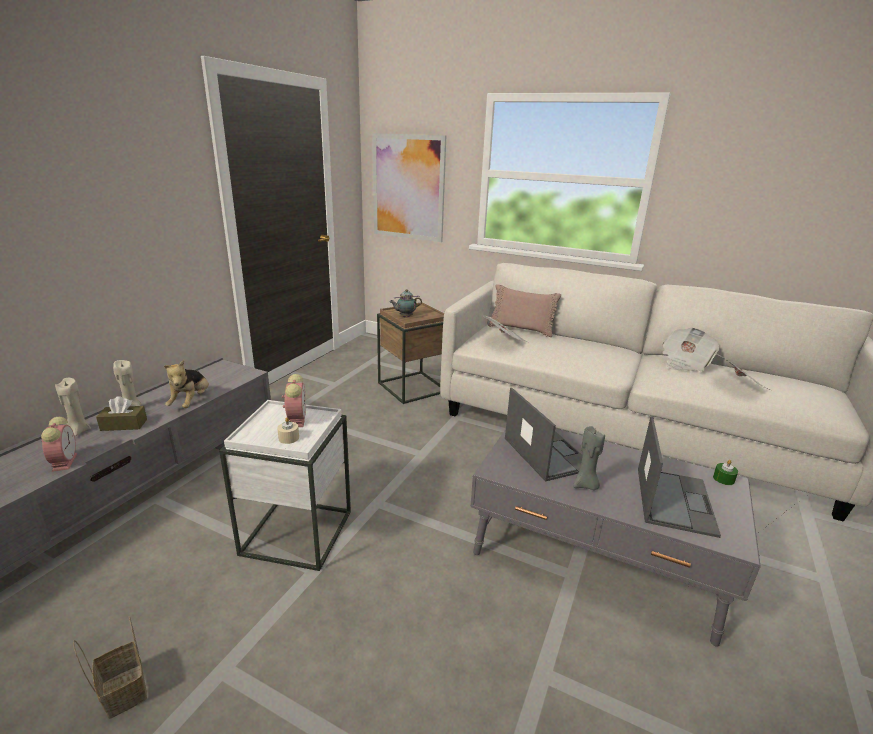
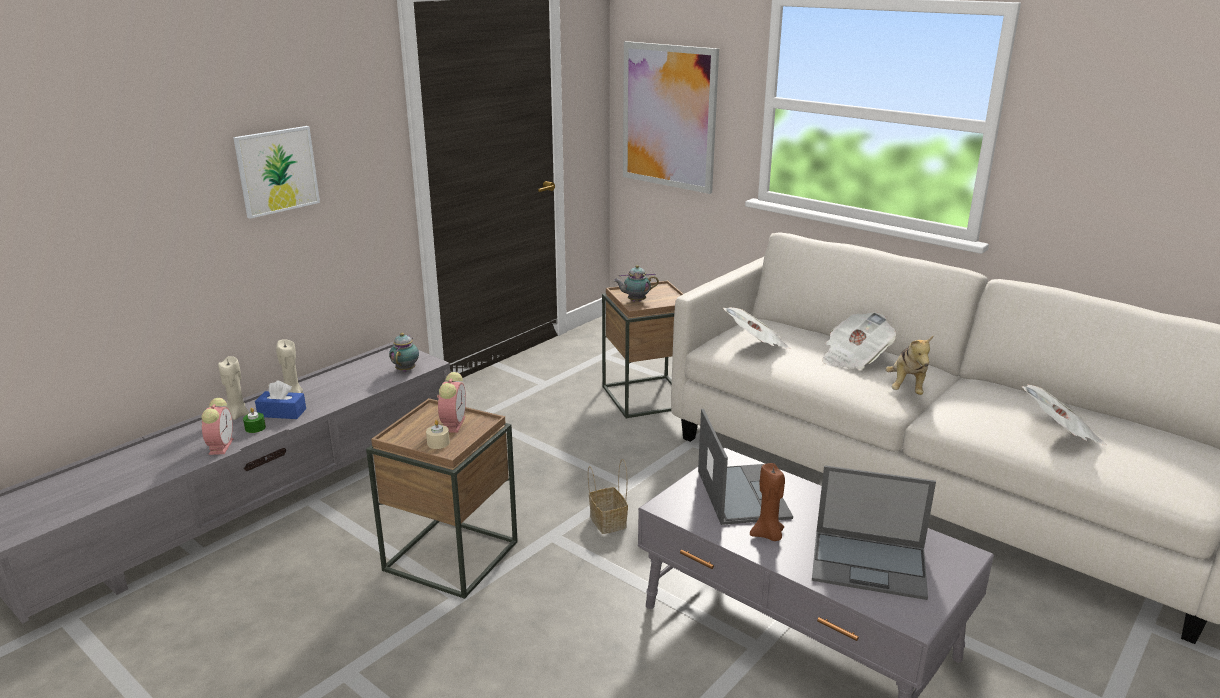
camera: 15 degrees right, 0 degrees up
(102, 208) = (277, 171): none -> picture
(123, 690) = (254, 673): basket -> basket (606, 521)
(124, 425) = (282, 413): brown tissue box -> blue tissue box
(191, 402) = (355, 393): plush toy -> plush toy (907, 387)
(232, 379) = (406, 369): none -> teapot
(297, 532) = (451, 555): white side table -> brown side table
(521, 330) = (792, 329): beige pillow -> none
(585, 485) = (768, 535): grey candle -> brown candle
(674, 500) = (870, 564): laptop -> laptop turned 75 degrees clockwise
(684, 363) = (1003, 395): newspaper -> newspaper (854, 358)
(723, 479) = (957, 550): green candle -> green candle (255, 428)

